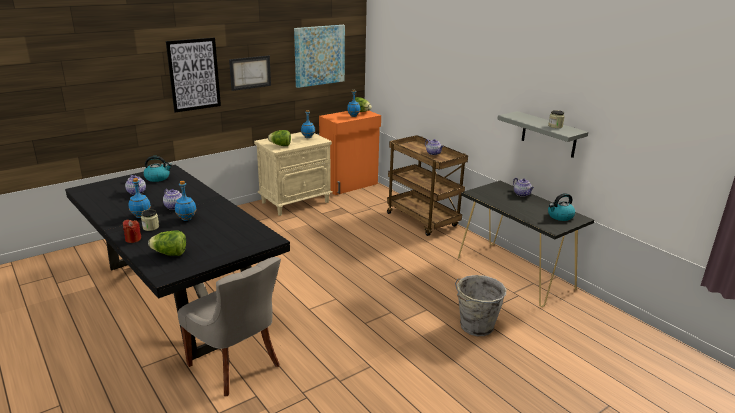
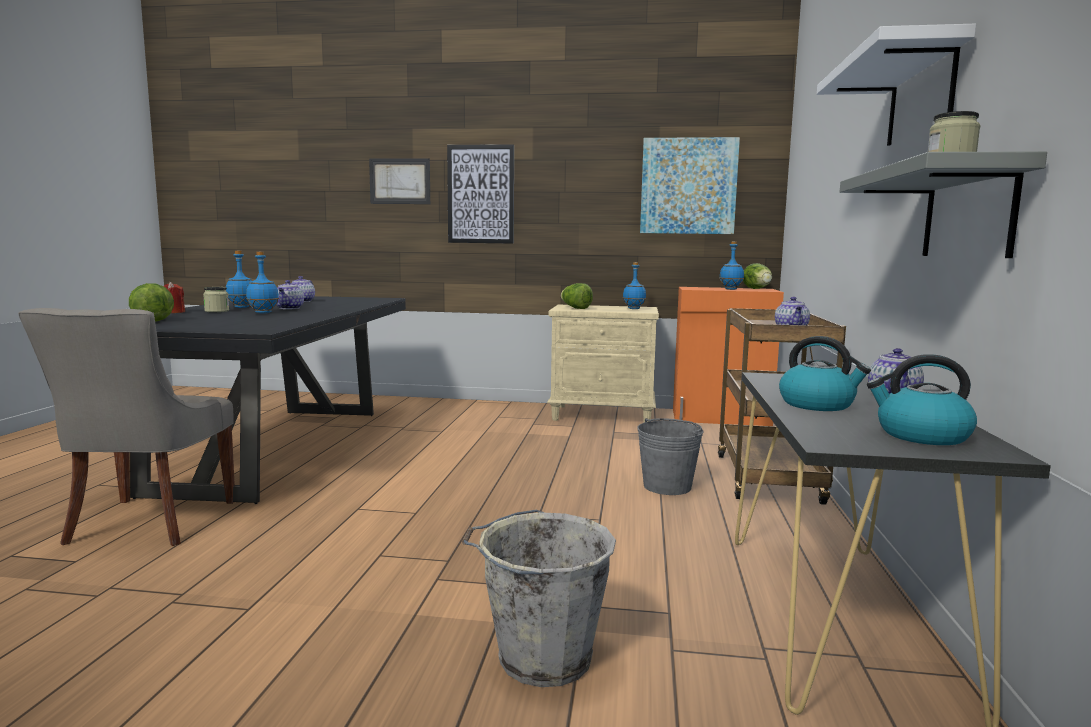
camera: 45 degrees right, 15 degrees down
(158, 178) = (355, 299): kettle -> kettle (818, 404)
(250, 72) = (564, 201): picture -> picture (400, 181)
(397, 239) = (667, 486): none -> grey bucket
(514, 76) = (921, 96): none -> white shelf

